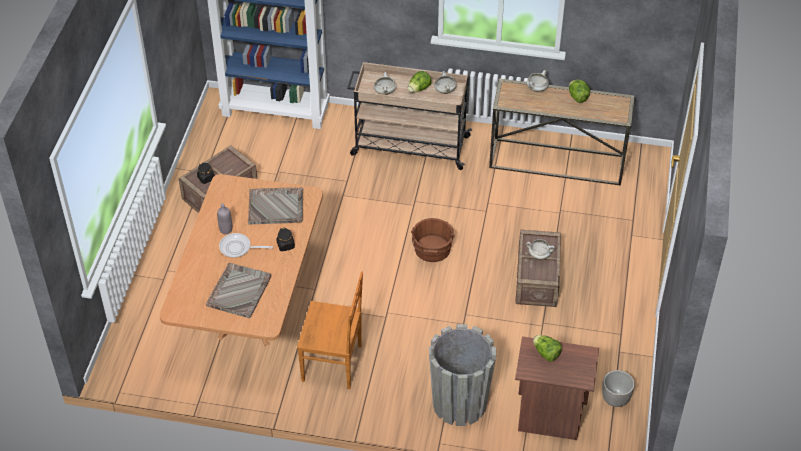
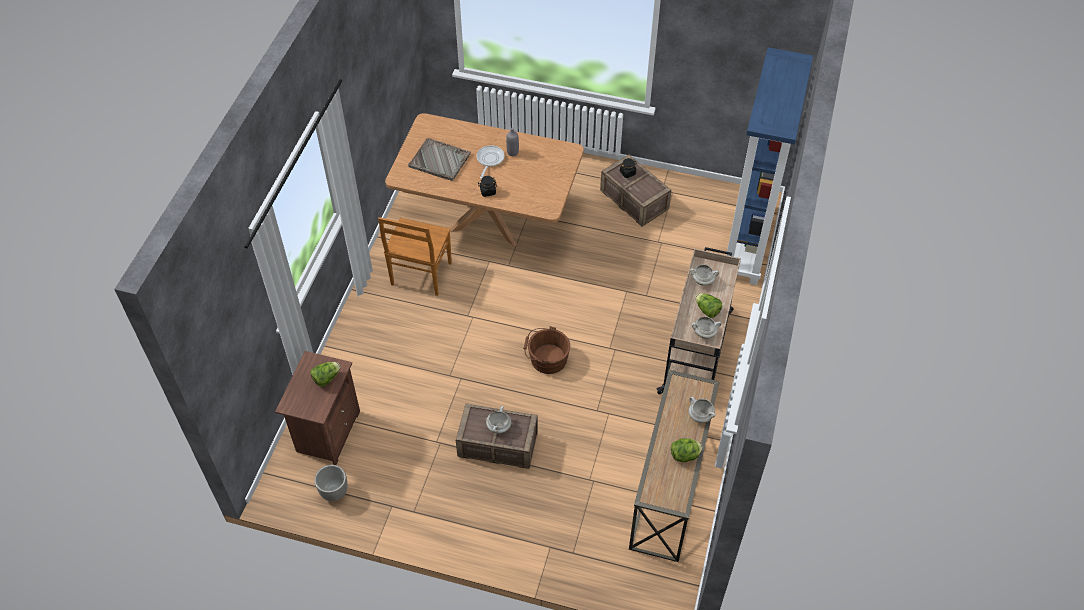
camera: 95 degrees right, 5 degrees up
(276, 207) = (536, 186): grey tray -> none
(459, 403) = (358, 363): grey planter -> none

